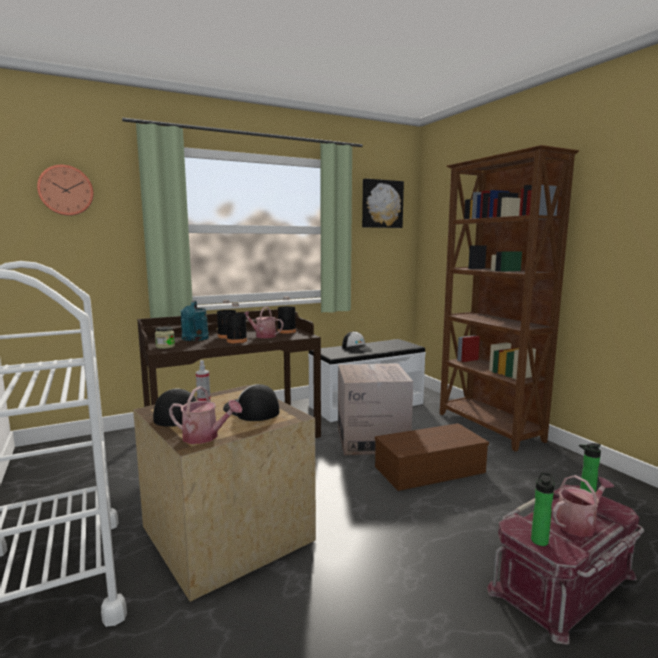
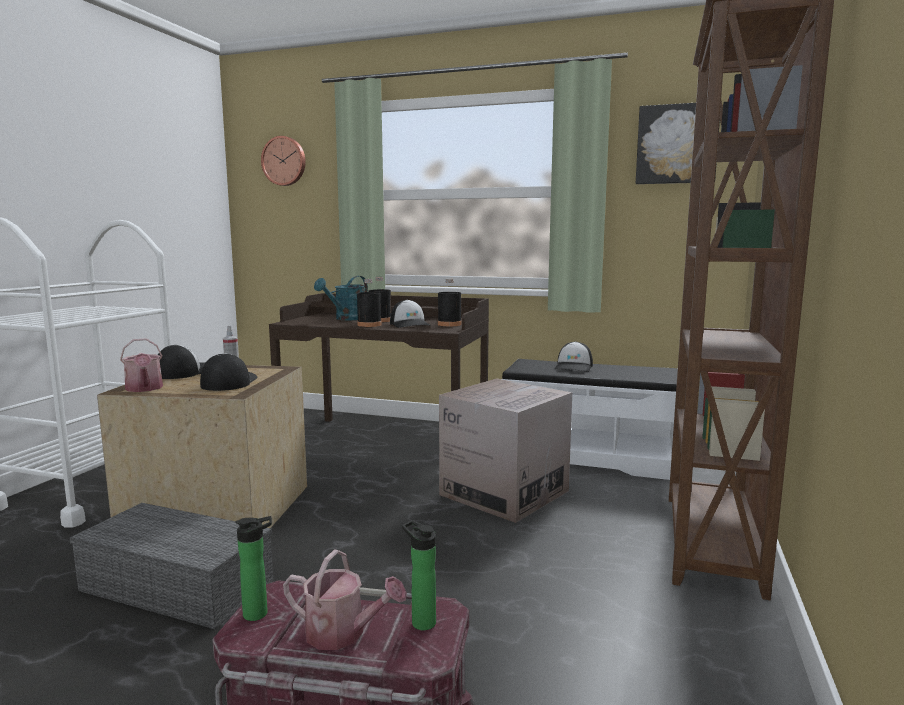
camera: 45 degrees right, 0 degrees up
(165, 346) = (302, 320): jar -> none
(263, 336) = (410, 324): watering can -> cap
(331, 591) = (180, 585): none -> grey storage box
(430, 469) = (496, 547): brown storage box -> none

